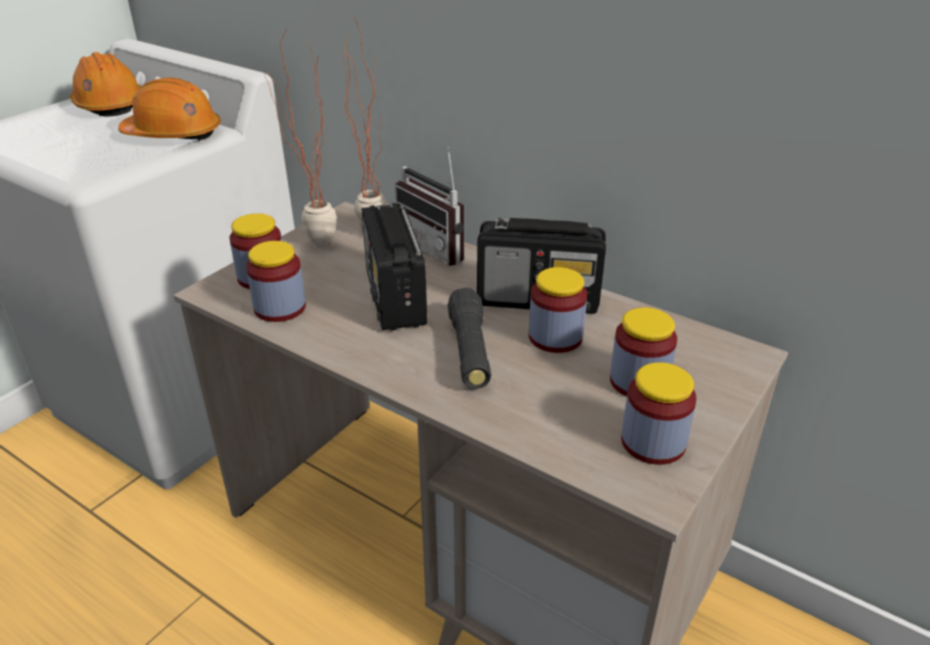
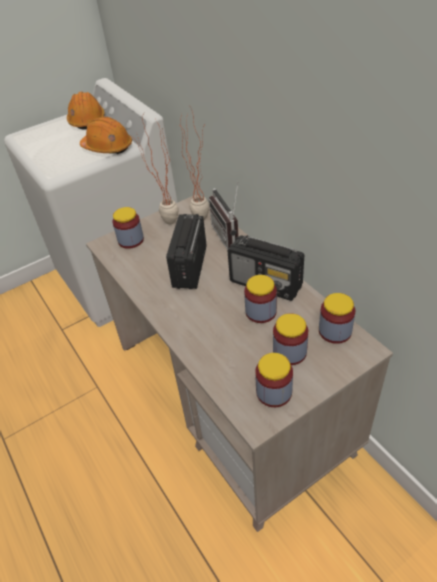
camera: 25 degrees right, 10 degrees up
(280, 308) = (130, 262): jar -> jar (335, 331)
(470, 351) = (210, 311): black flashlight -> none

